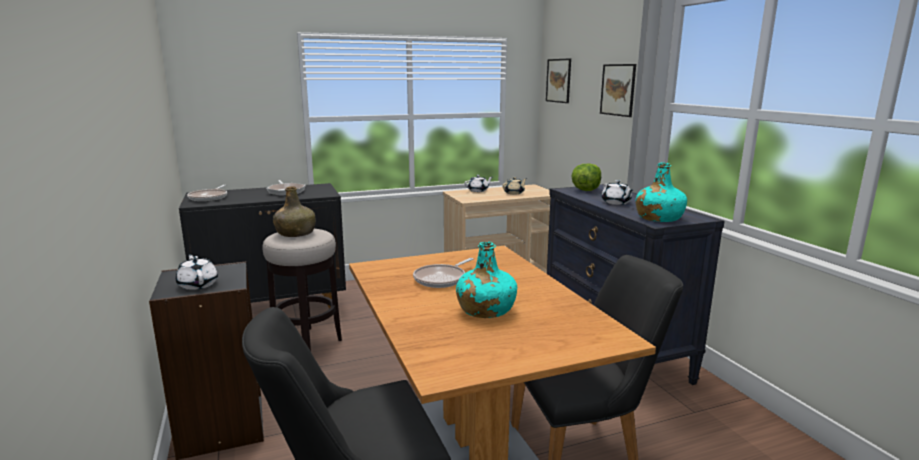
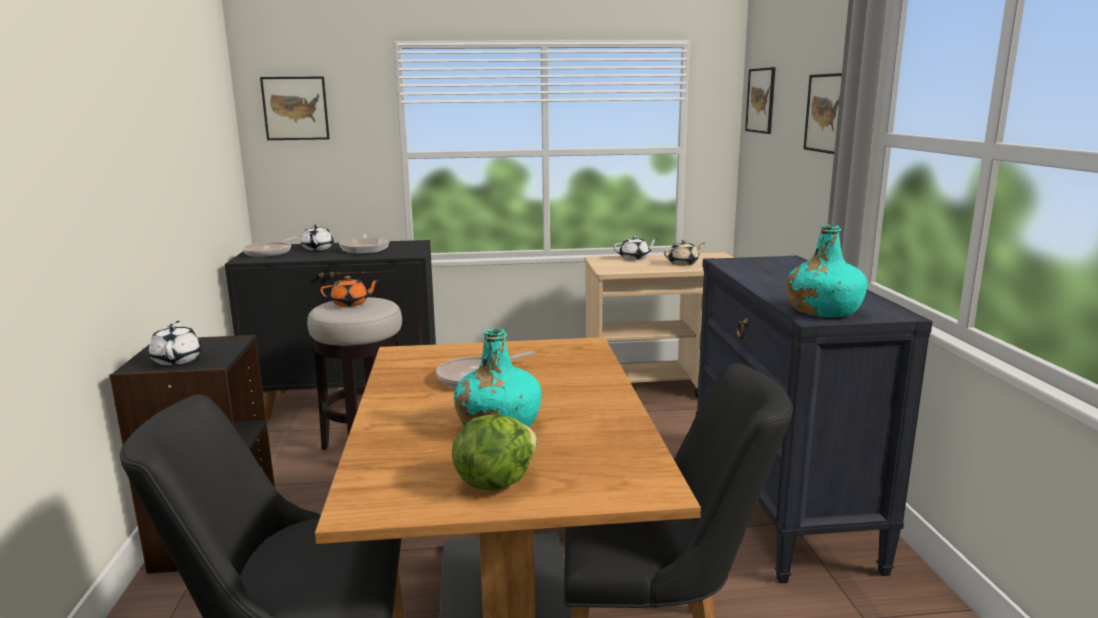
camera: 15 degrees right, 0 degrees up
(218, 83) = (295, 108): none -> picture
(295, 233) = (351, 303): green bottle -> orange teapot
(585, 190) = (754, 263): lettuce -> lettuce (494, 481)
(616, 203) = (781, 284): white teapot -> white teapot (317, 248)

